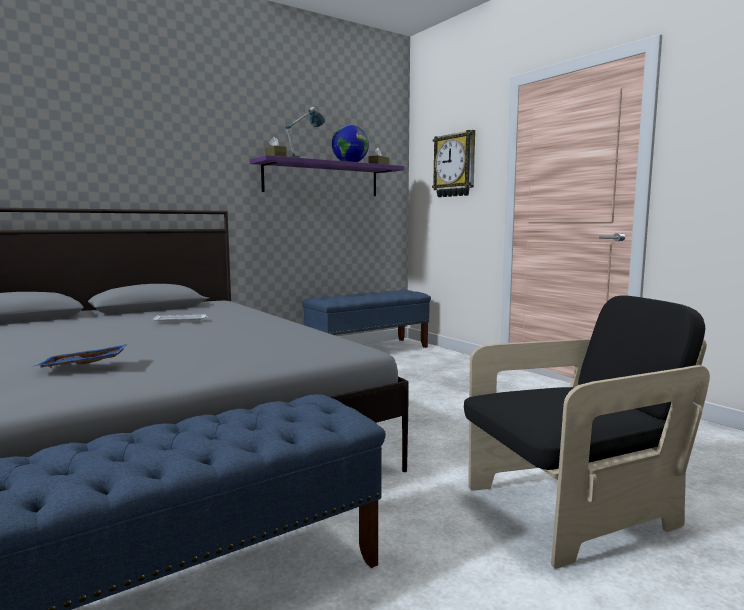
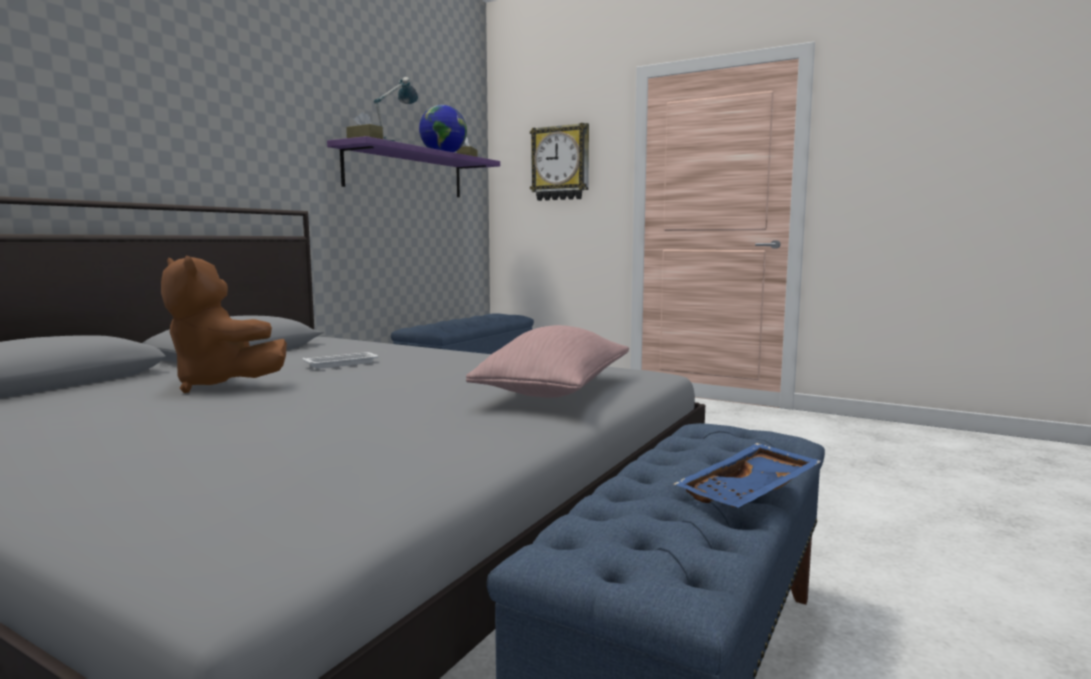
camera: 25 degrees left, 0 degrees up
(83, 366) = (394, 425): blue tray -> blue tray (750, 493)
(84, 329) = (221, 385): none -> brown plush toy
(249, 356) = (556, 391): none -> pink pillow
(571, 511) = (884, 512): black armchair -> none

